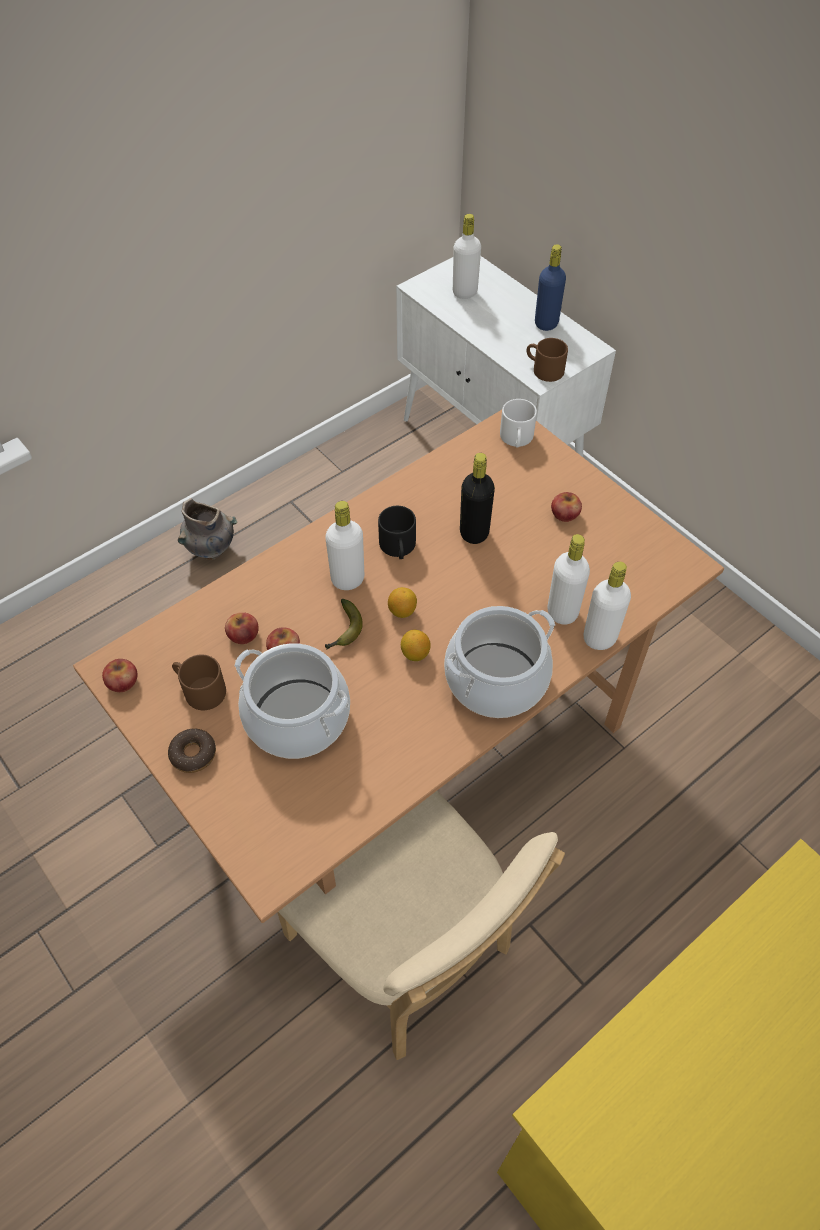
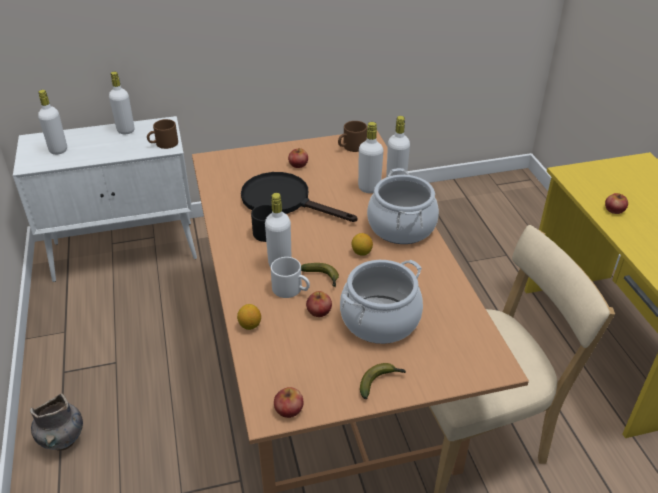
camera: 65 degrees left, 15 degrees down
(193, 754) = (380, 382): donut -> banana
(199, 690) = (325, 365): brown mug -> brown mug (351, 147)
(243, 634) = (291, 328): apple -> apple (614, 209)
(402, 611) = (324, 248): lemon -> lemon (249, 325)
(474, 533) = (284, 200): black bottle -> black frying pan
(517, 439) = (224, 161): white mug -> white mug (292, 289)
(546, 323) = (126, 130): blue bottle -> white bottle

